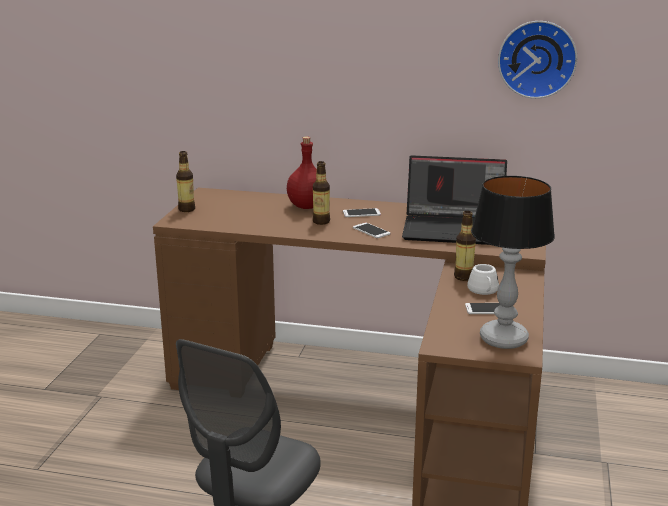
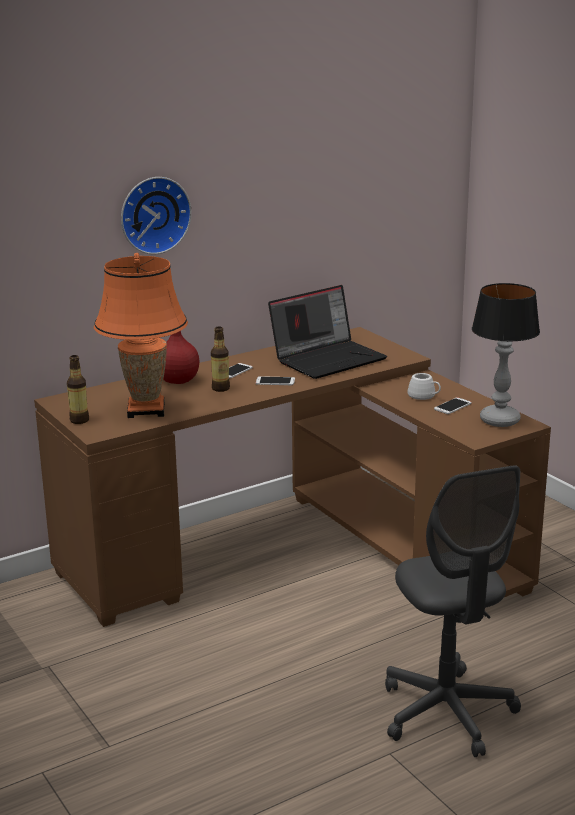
camera: 45 degrees left, 0 degrees up
(239, 218) = (146, 410): none -> orange table lamp
(463, 277) = (392, 392): bottle -> none
(537, 59) = (339, 188): wall clock -> wall clock (153, 214)

